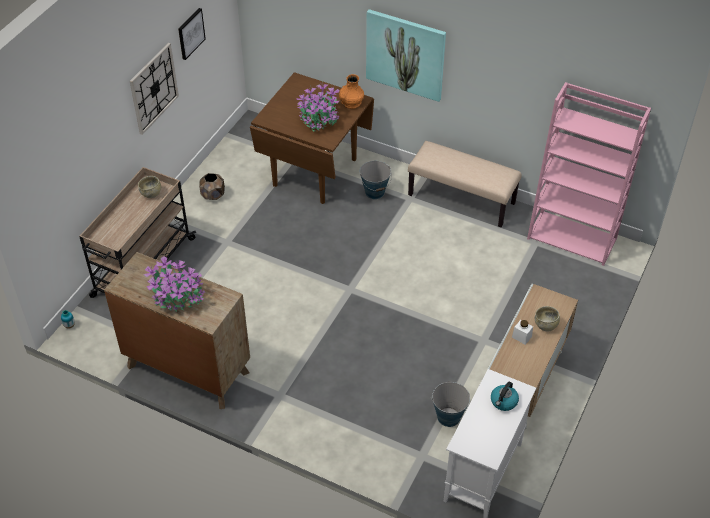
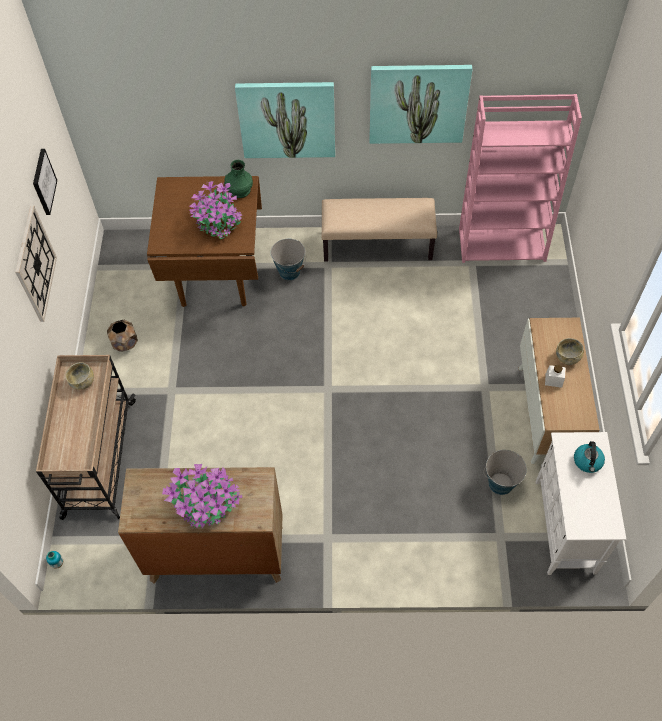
camera: 25 degrees left, 10 degrees up
(351, 102) = (239, 189): orange vase -> green vase
(514, 73) = (418, 103): none -> picture

